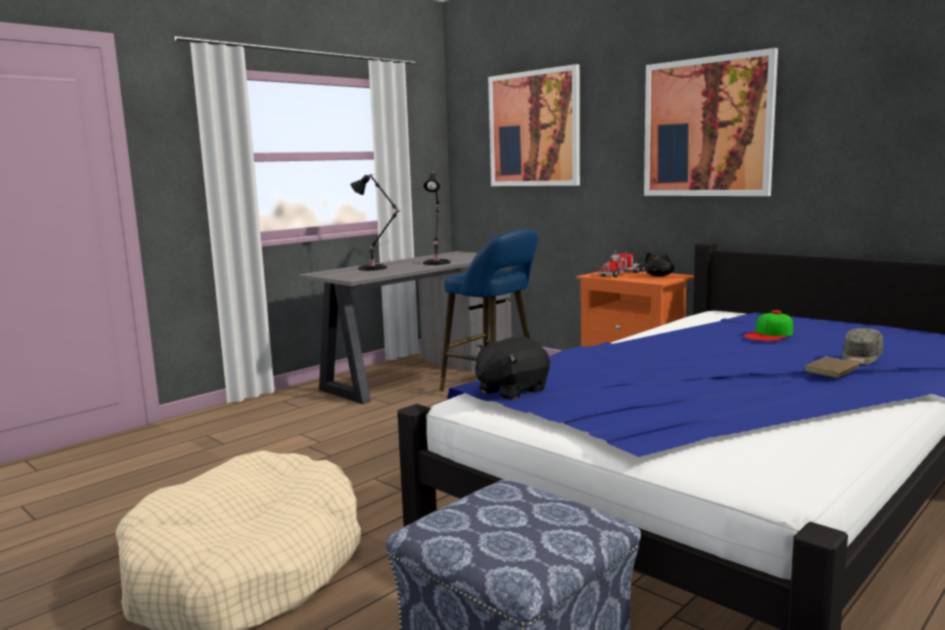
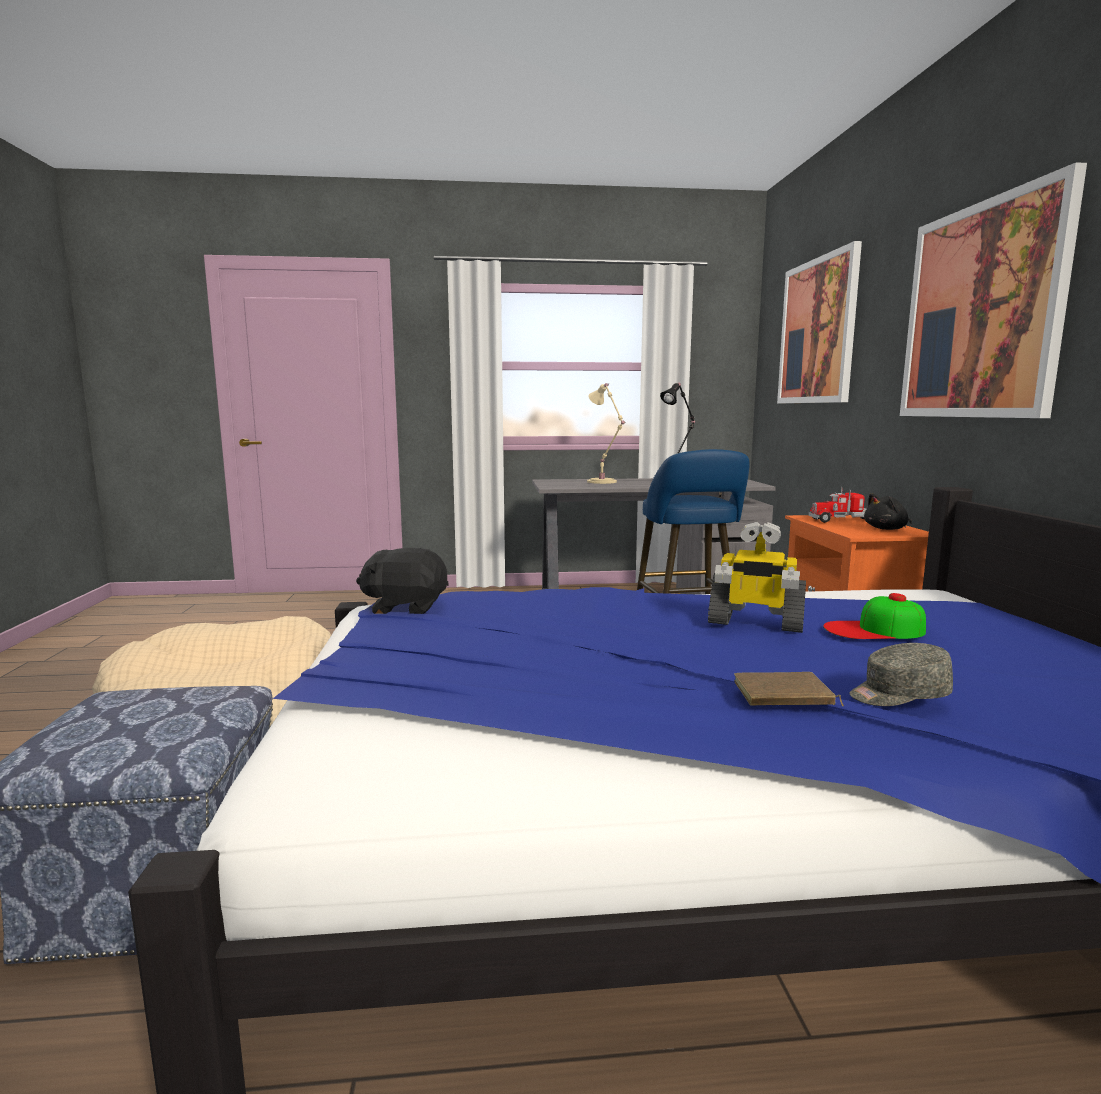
camera: 40 degrees right, 0 degrees up
(374, 268) = (603, 482): black table lamp -> beige table lamp
(719, 344) = (755, 622): none -> toy robot

